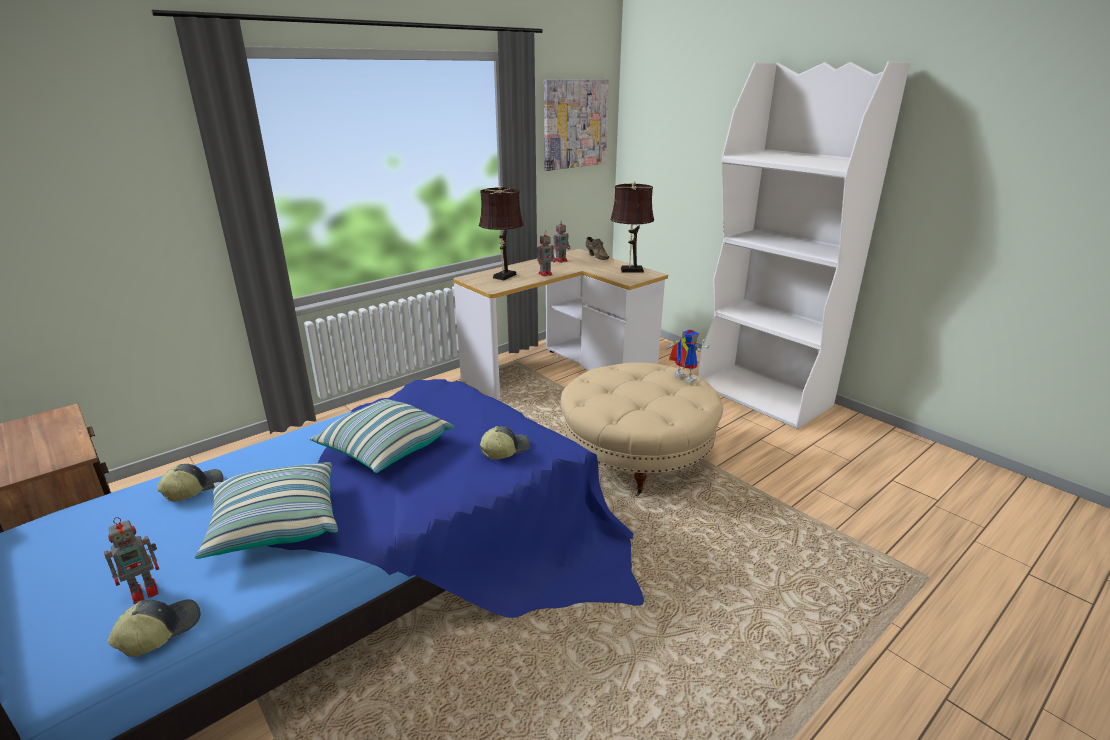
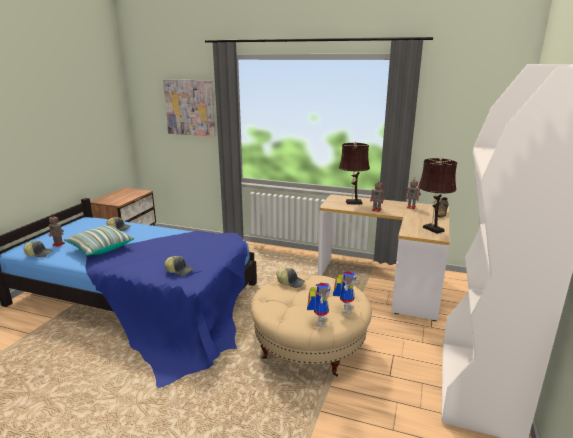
camera: 60 degrees right, 5 degrees down
(384, 449) = (164, 247): pillow -> none
(575, 124) = (472, 109): picture -> picture (190, 107)
(594, 390) = (291, 282): none -> cap
(696, 399) = (318, 320): none -> toy robot

